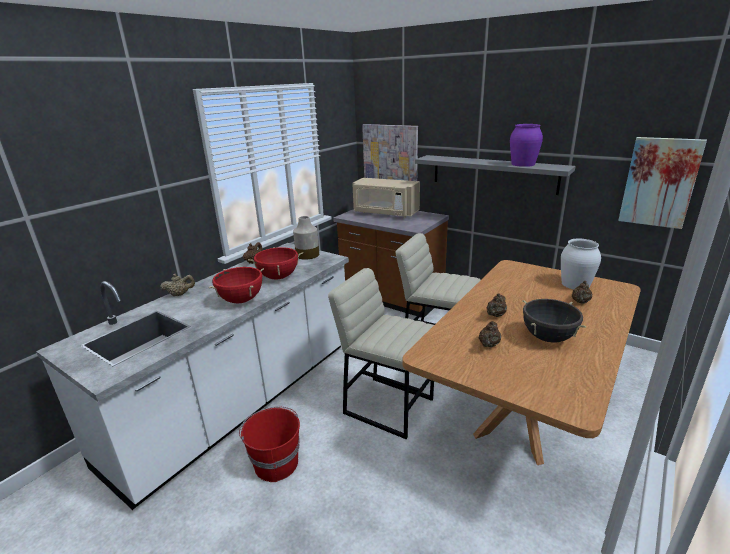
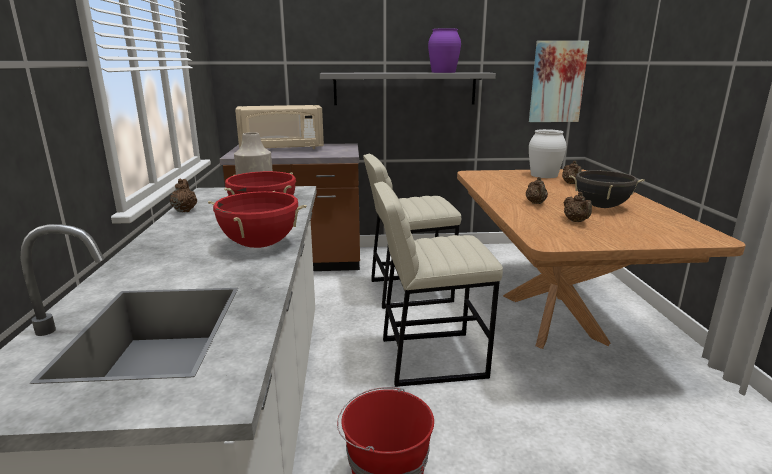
camera: 40 degrees left, 5 degrees down
(180, 294) = (126, 264): beige teapot -> none
(390, 157) = (268, 79): picture -> none

